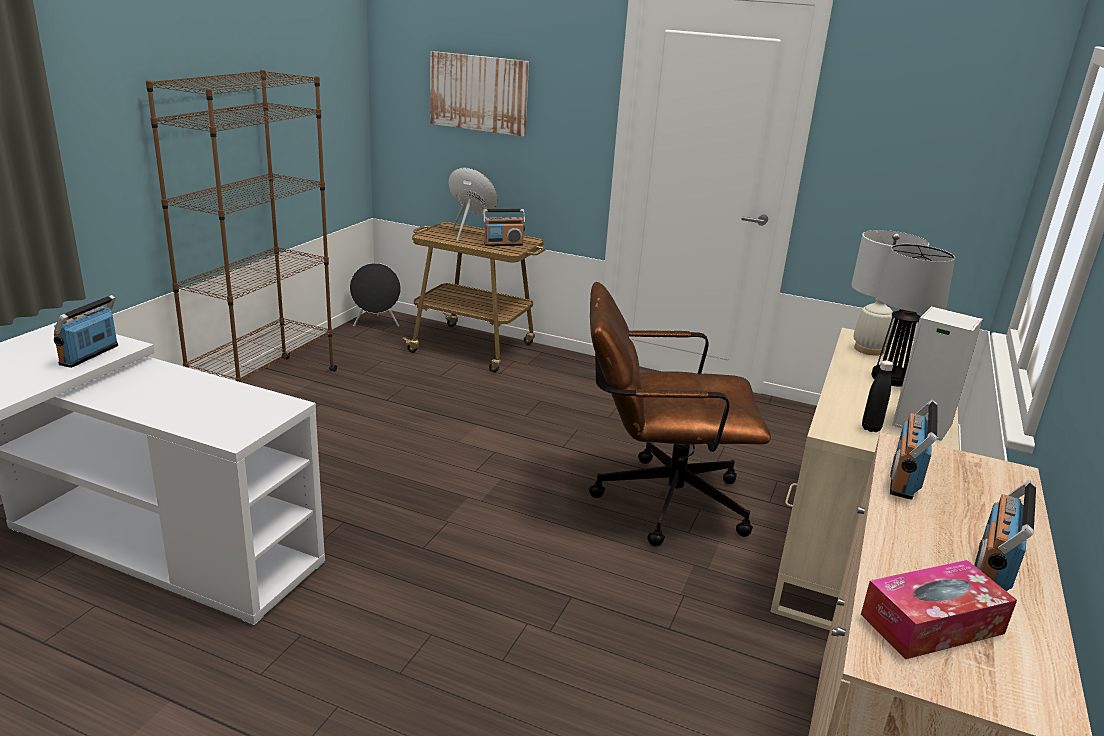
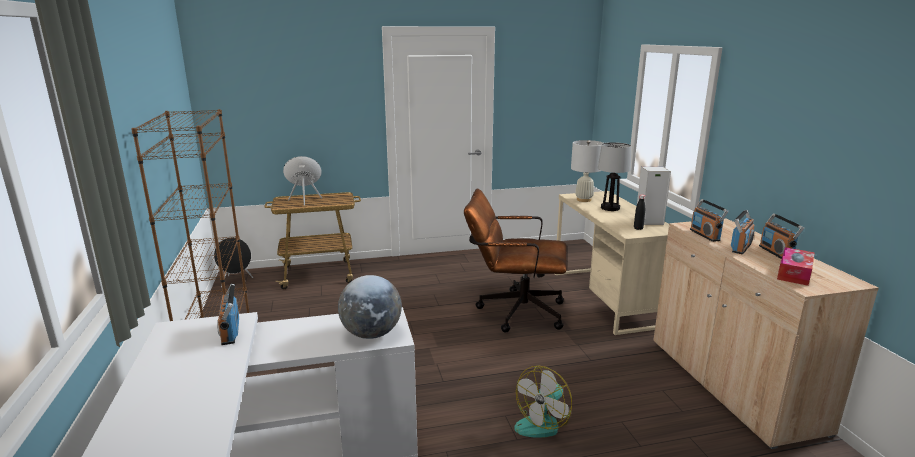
camera: 35 degrees left, 5 degrees down
(220, 420) = (371, 334): none -> globe
(464, 672) = (543, 422): none -> fan
(479, 93) = (286, 107): picture -> none
(503, 244) = (333, 200): radio -> radio (741, 247)
(657, 500) = (514, 311): brown office chair -> brown office chair turned 45 degrees clockwise

